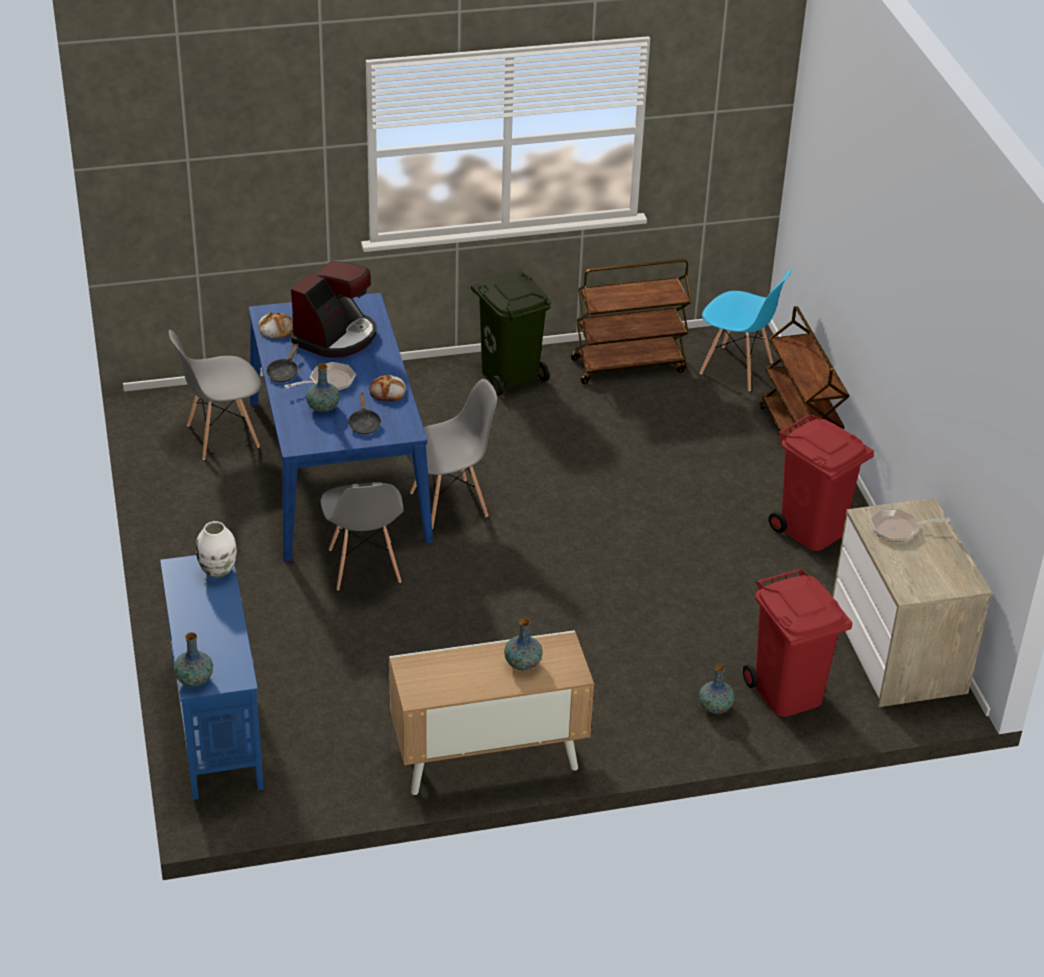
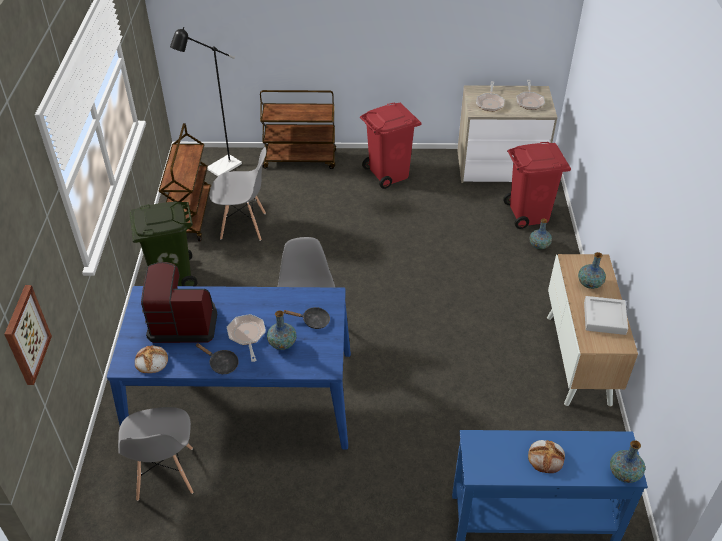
camera: 75 degrees left, 5 degrees up
(205, 198) = (26, 335): none -> picture
(218, 570) = (485, 442): white vase -> none
(336, 336) = (183, 322): coffee machine -> coffee machine turned 45 degrees counterclockwise
(364, 566) = (367, 397): grey chair -> grey chair (244, 226)
(388, 391) = (274, 300): bread -> bread (546, 457)
(459, 678) = (604, 318): none -> grey tray
(737, 368) = (219, 169): blue chair -> black floor lamp
(928, 572) = (529, 101): none -> frying pan

